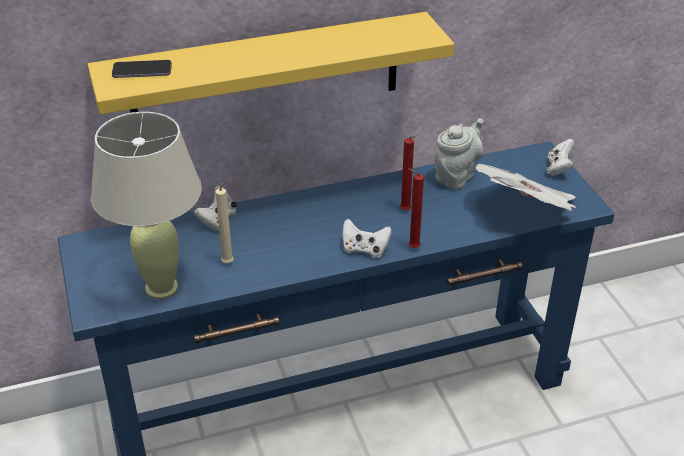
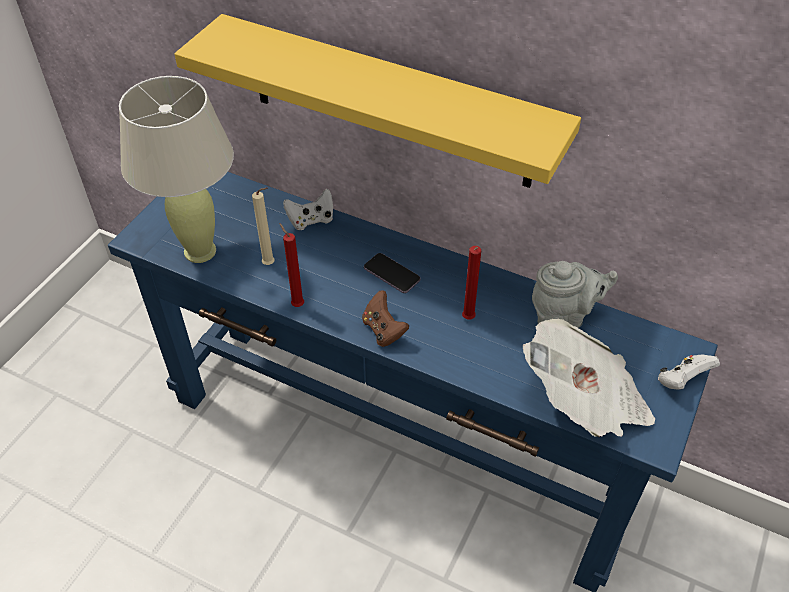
camera: 45 degrees right, 10 degrees up
(142, 71) = (243, 43): phone -> phone (391, 274)
(365, 249) = (383, 330): white game controller -> brown game controller
(412, 248) = (424, 359): red candle -> red candle (296, 304)

